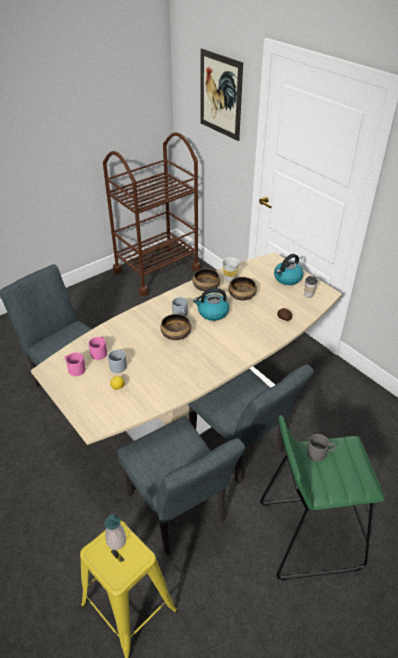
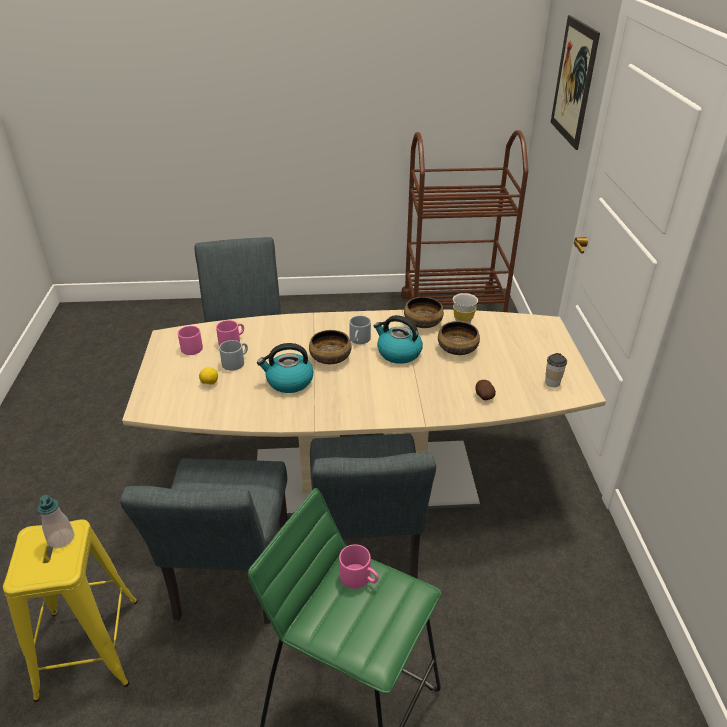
camera: 35 degrees right, 5 degrees down
(287, 279) = (542, 353): kettle -> kettle (289, 381)
(320, 452) = (360, 578): grey mug -> pink mug

